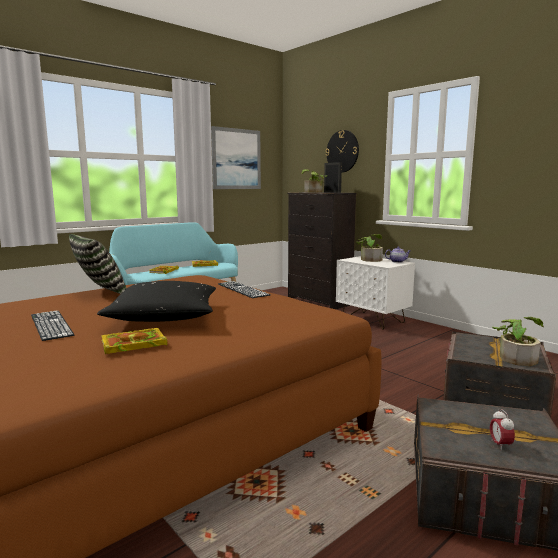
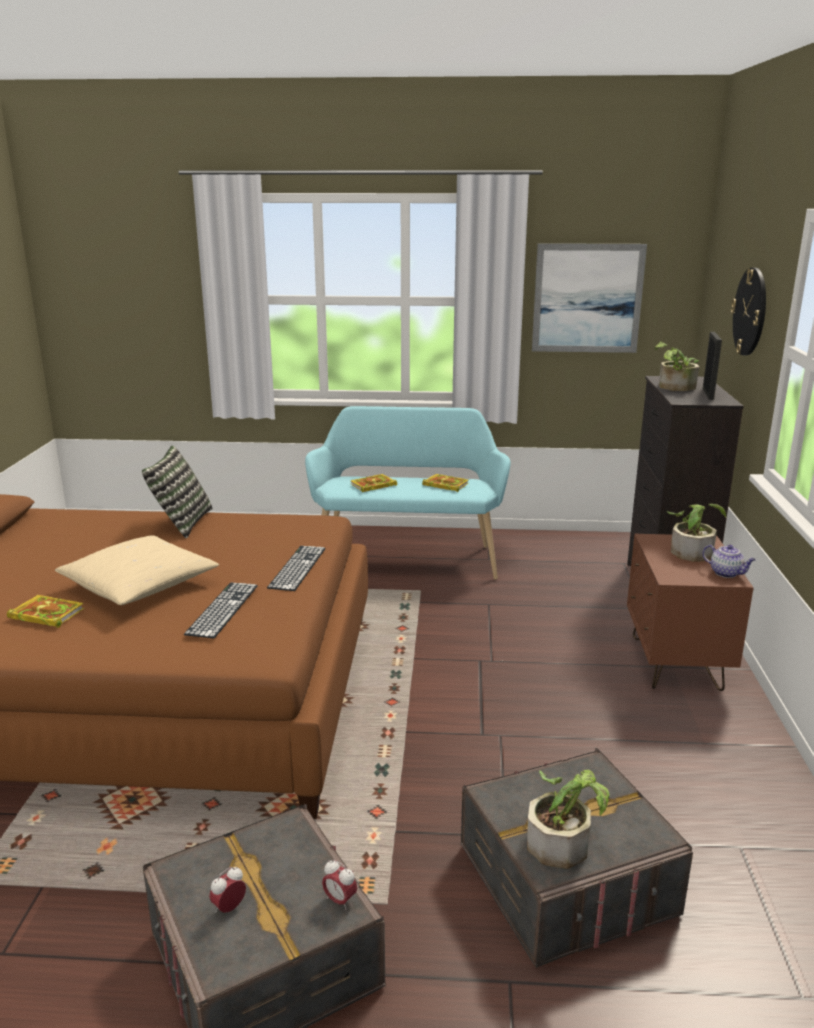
camera: 45 degrees right, 10 degrees up
(51, 325) = (61, 561): keyboard -> keyboard (222, 609)
(164, 316) = (140, 585): black pillow -> beige pillow
(372, 320) = (676, 663): white nightstand -> brown nightstand
(520, 414) = (340, 900): none -> alarm clock

